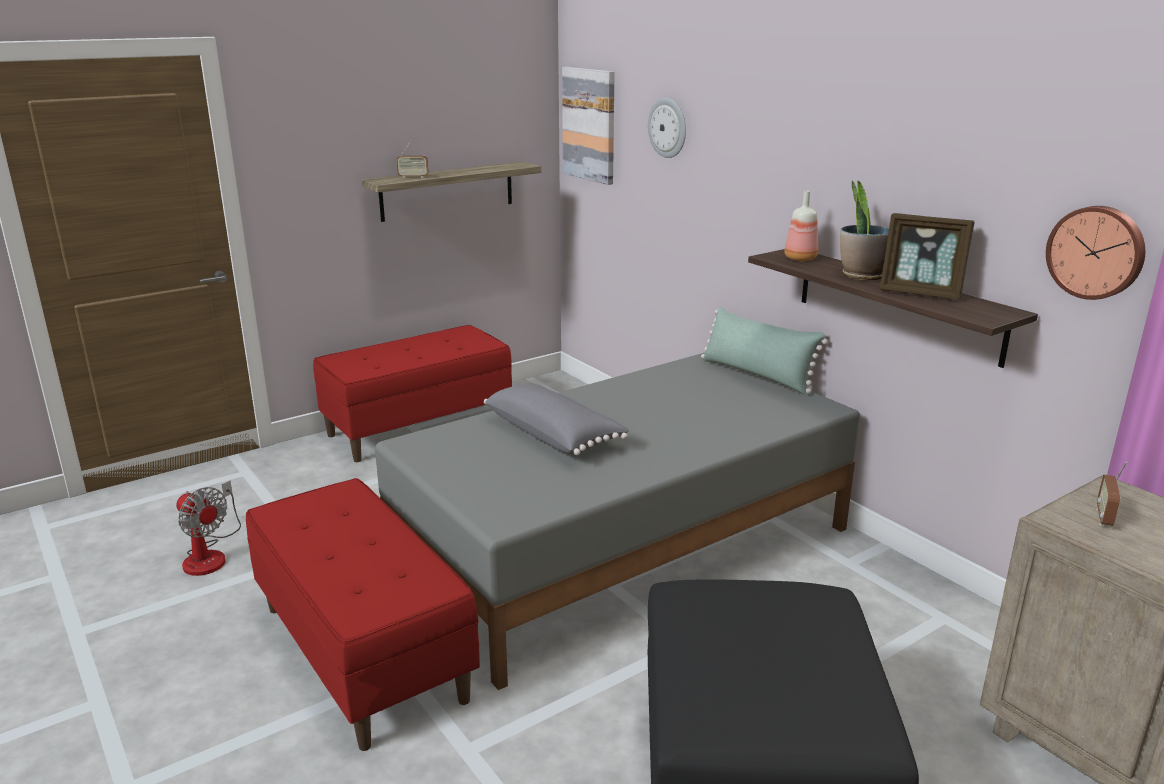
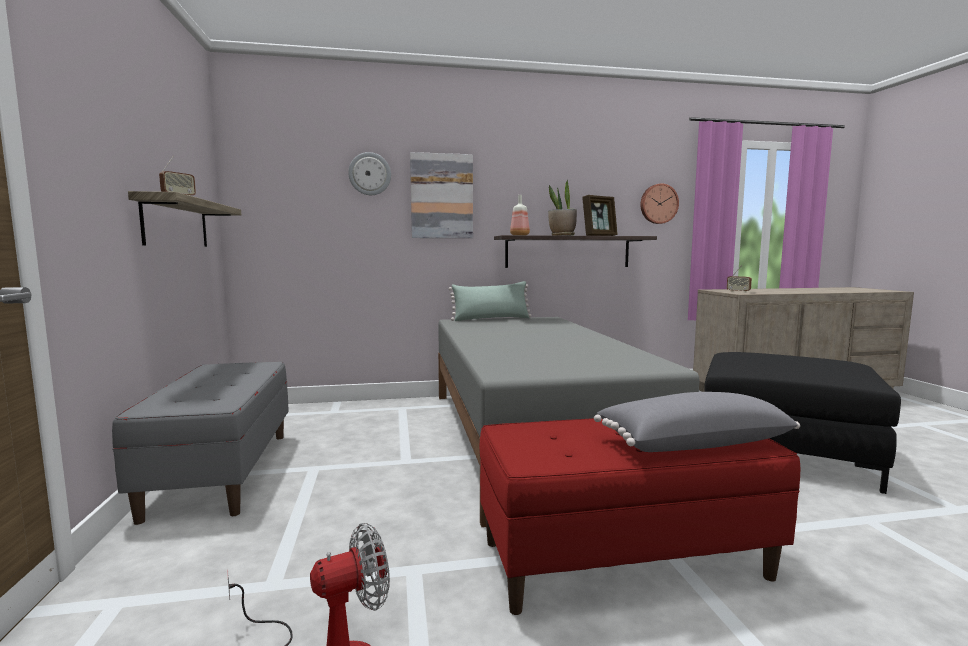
camera: 65 degrees left, 15 degrees down
(419, 427) = (221, 472): red bench -> grey bench
(554, 434) = (531, 348): grey pillow -> grey pillow (691, 442)
(589, 124) = (268, 179): picture -> picture (441, 196)

